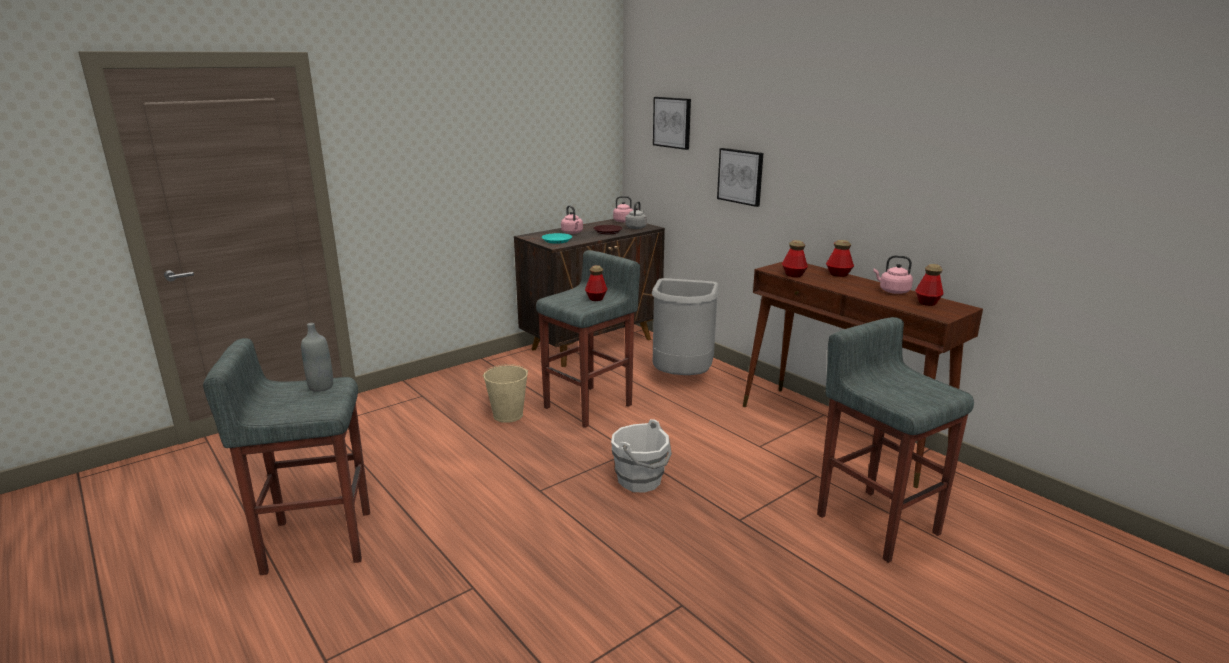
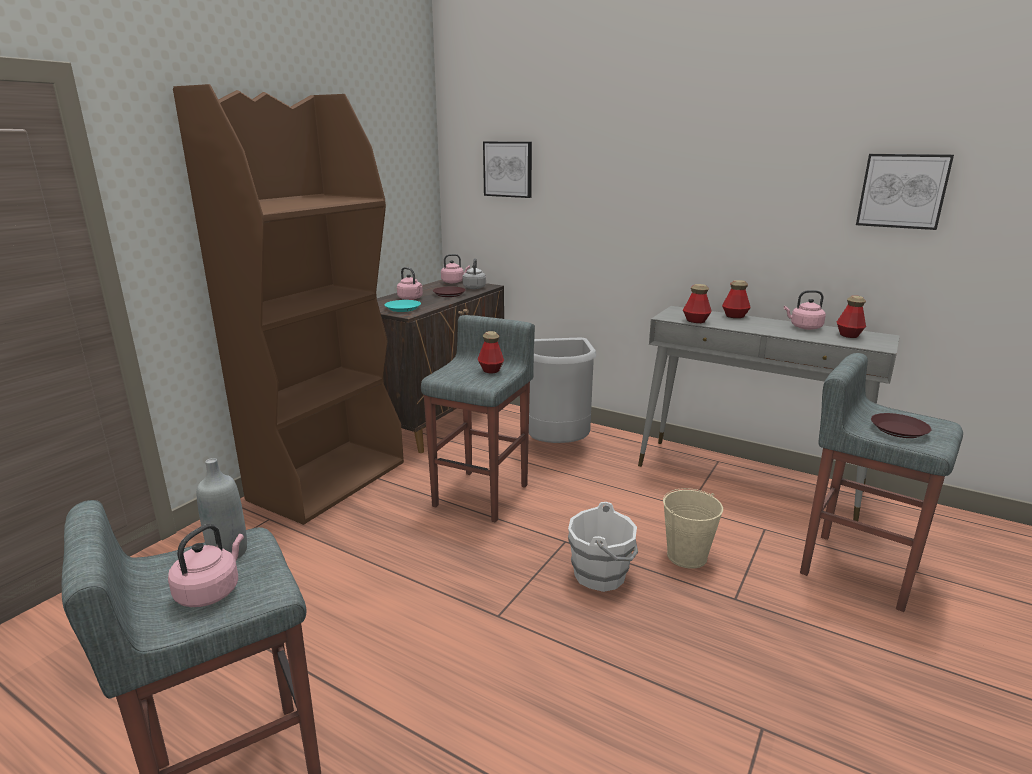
camera: 20 degrees left, 0 degrees up
(297, 404) = (211, 591): none -> pink kettle
(480, 376) = (329, 480): none -> brown bookcase
(508, 415) = (395, 524): beige bucket -> beige bucket (687, 556)
(740, 176) = (600, 223): picture -> picture (902, 191)
(840, 433) = (748, 478): brown console table -> grey console table
(897, 390) = (898, 430): none -> brown plate

